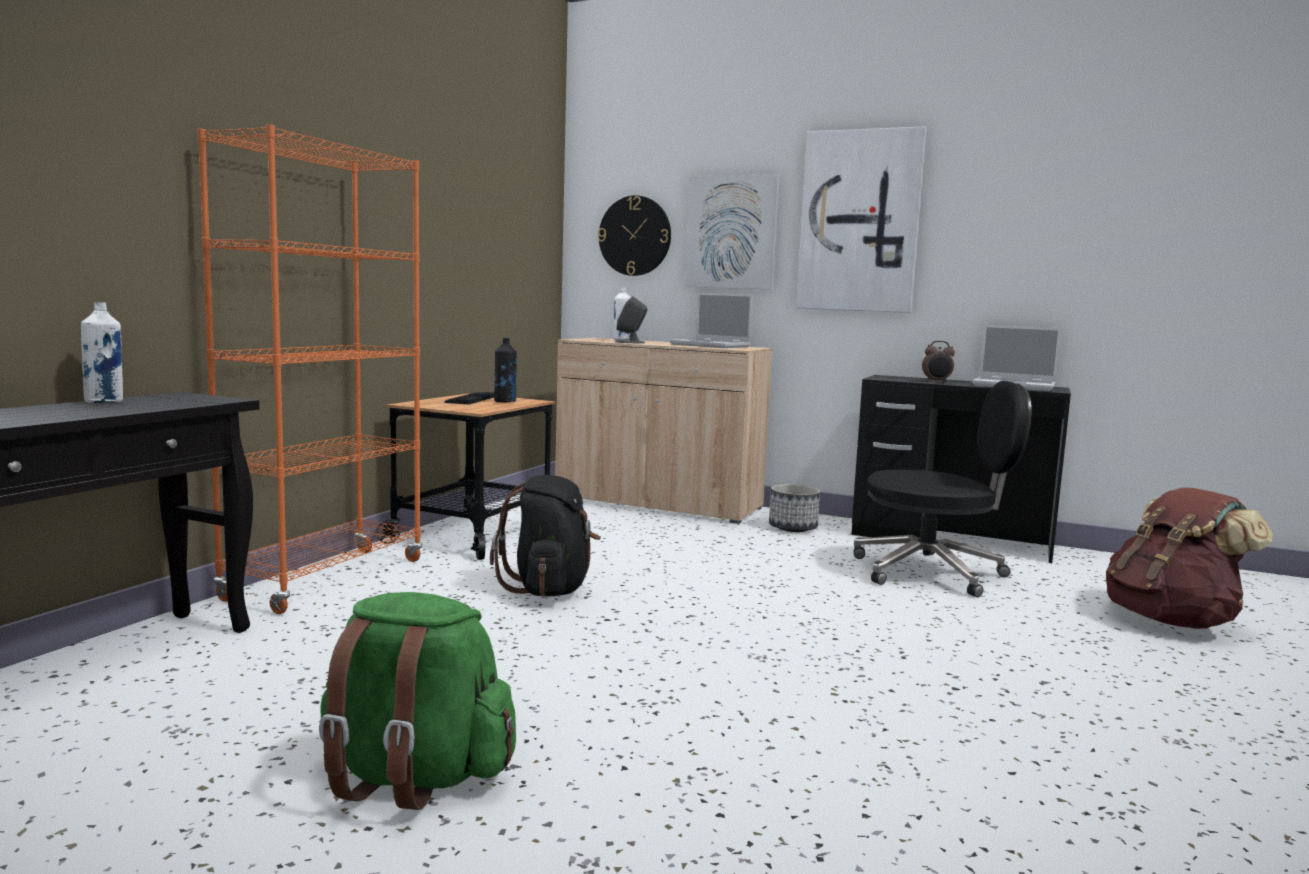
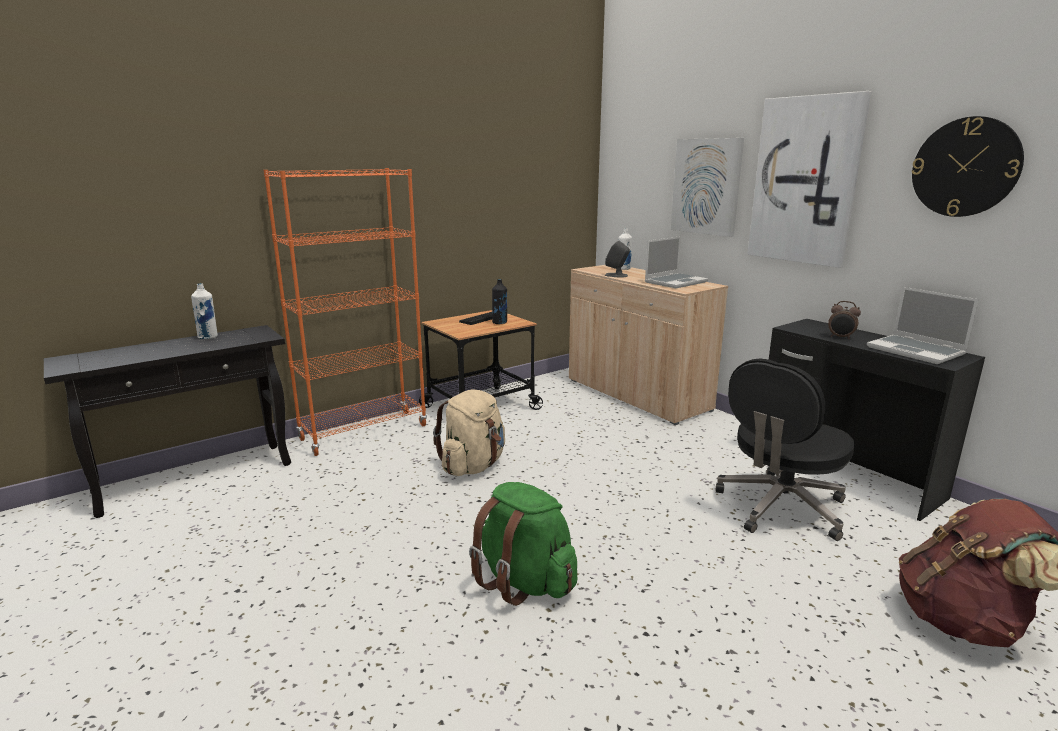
camera: 30 degrees right, 10 degrees up
(414, 777) = (251, 596): green backpack -> green backpack (524, 582)
(549, 589) = (473, 466): black backpack -> beige backpack
(635, 236) = (641, 186): wall clock -> wall clock (965, 167)
(711, 345) = (675, 282): laptop -> laptop turned 105 degrees counterclockwise
(793, 528) = (715, 436): planter -> none
(932, 572) = (780, 507): black office chair -> black office chair turned 105 degrees clockwise

